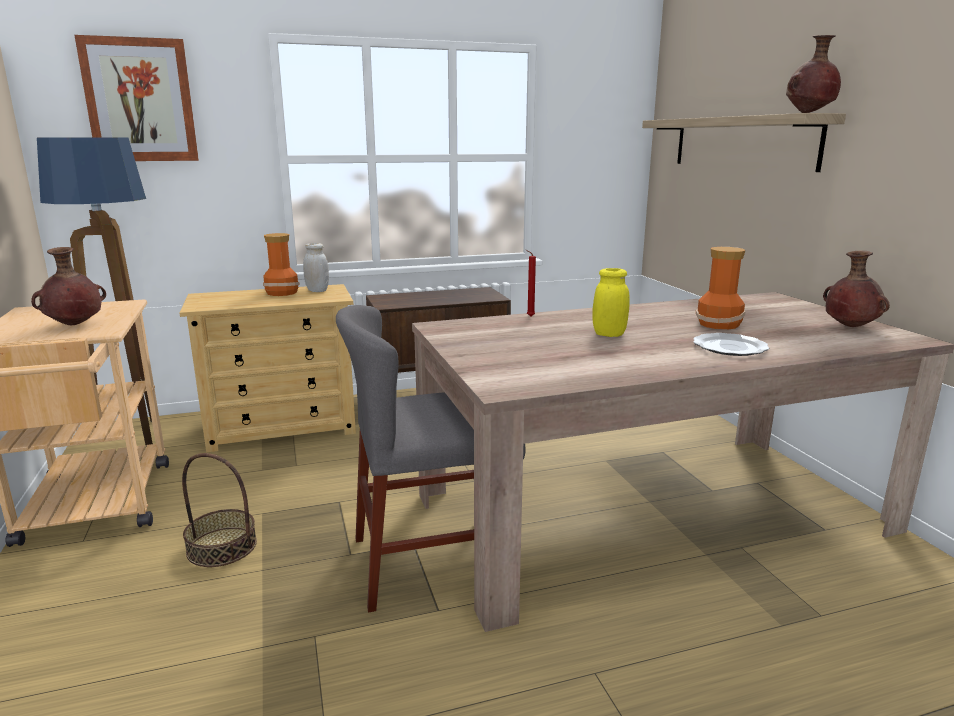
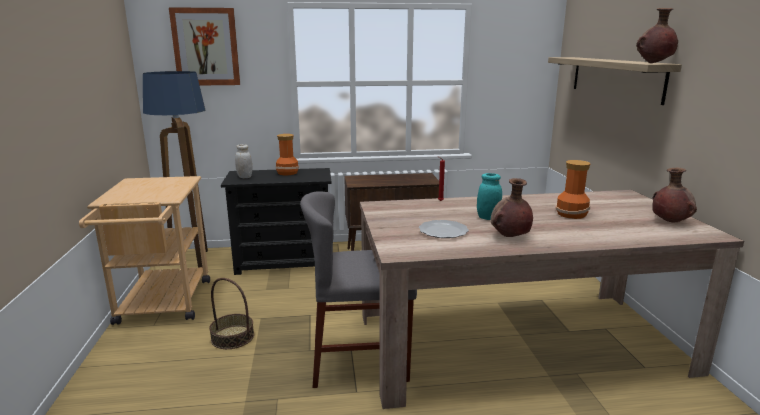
camera: 10 degrees right, 0 degrees up
(74, 325) = (155, 193): brown vase -> brown vase (509, 237)
(283, 427) = (284, 262): beige dresser -> black dresser
(317, 290) = (310, 172): white jar -> white jar (244, 177)
(609, 334) = (488, 218): yellow jar -> turquoise jar
(730, 347) = (569, 233): plate -> plate (444, 231)

